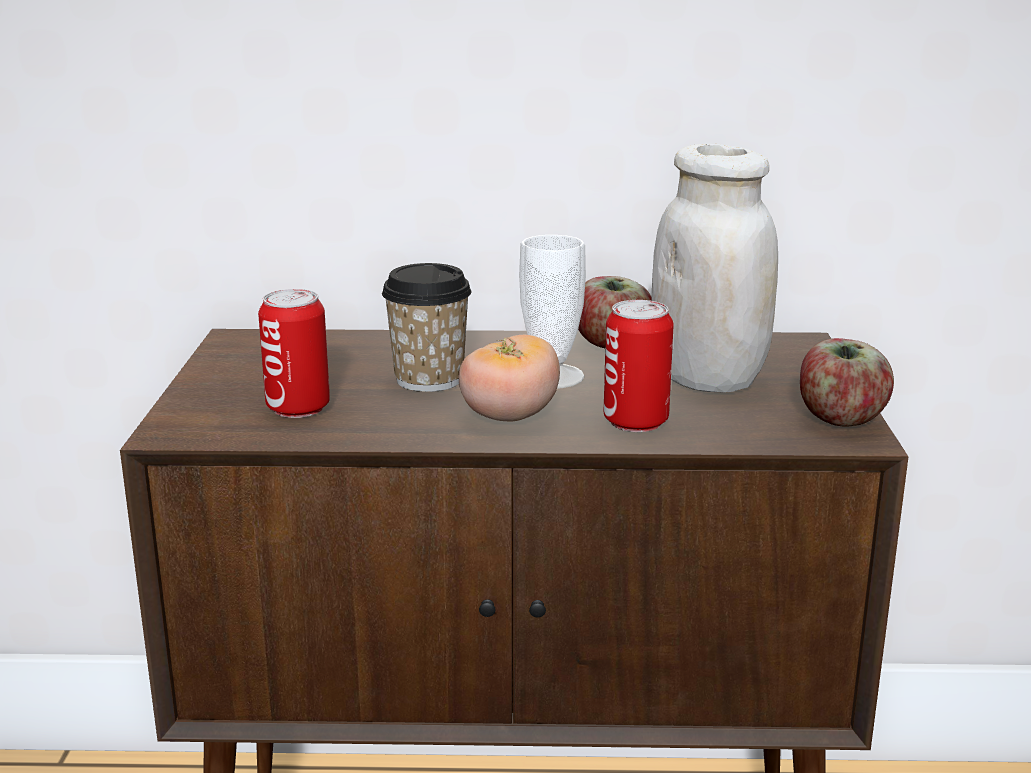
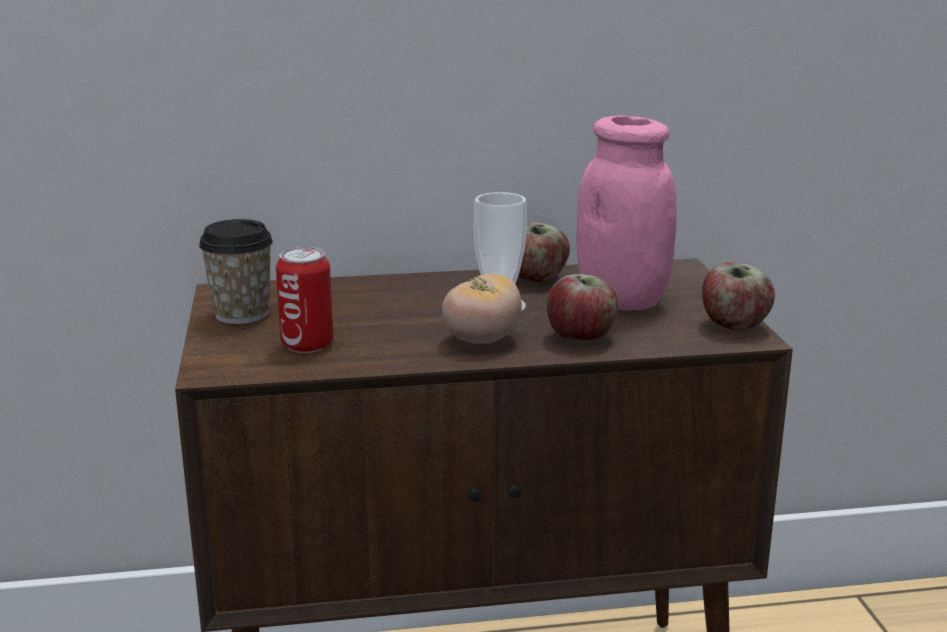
camera: 10 degrees left, 0 degrees up
(429, 380) = (402, 315): cup -> cup (241, 314)
(635, 422) = (581, 337): can -> apple
(708, 379) = (622, 300): white jar -> pink jar

